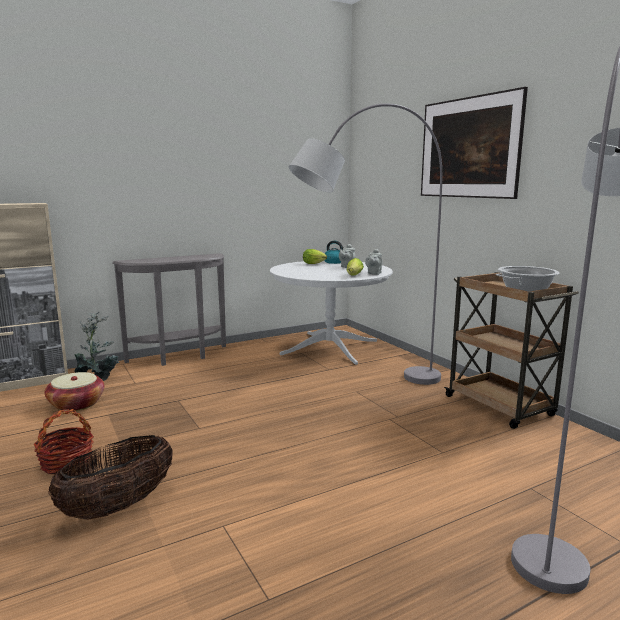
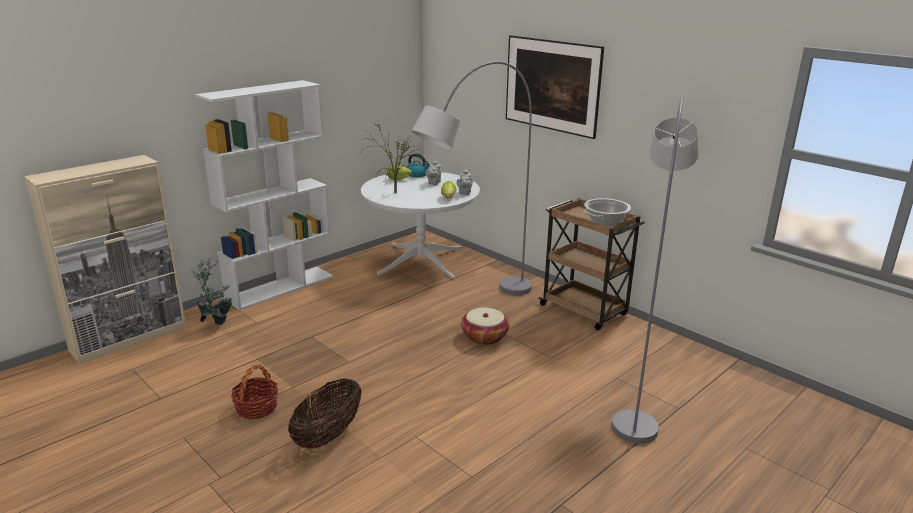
camera: 15 degrees left, 10 degrees up
(76, 404) = (218, 352): basket -> basket (484, 337)
(180, 357) = (280, 287): grey console table -> white bookcase
(301, 270) = (393, 192): none -> potted plant

